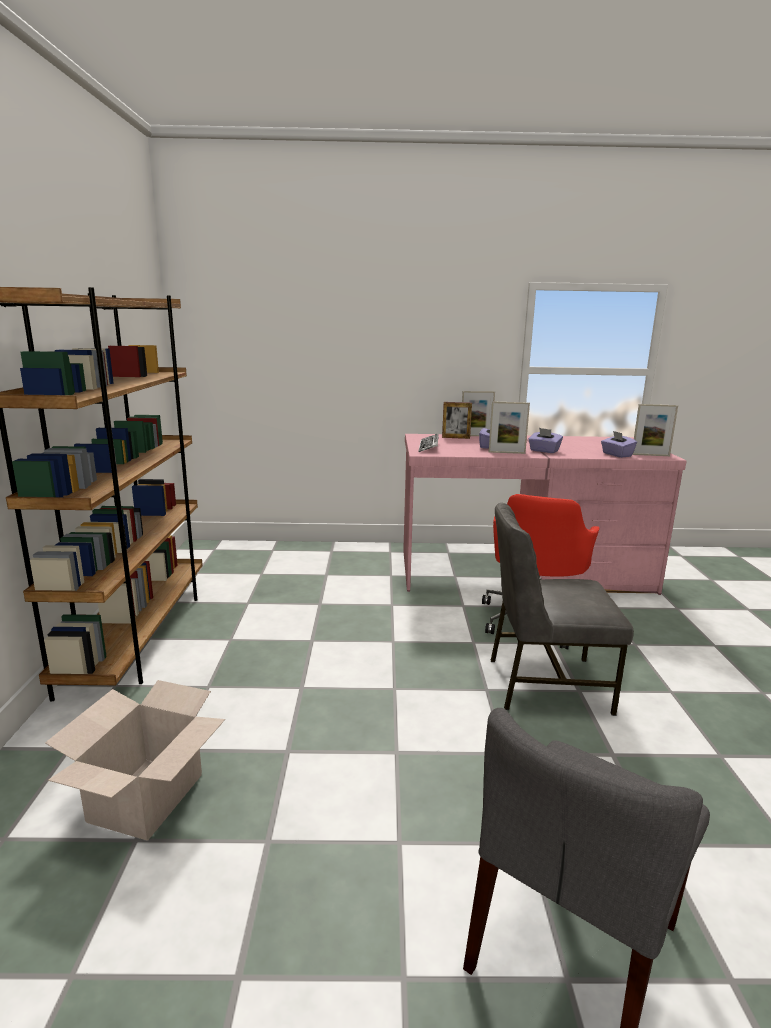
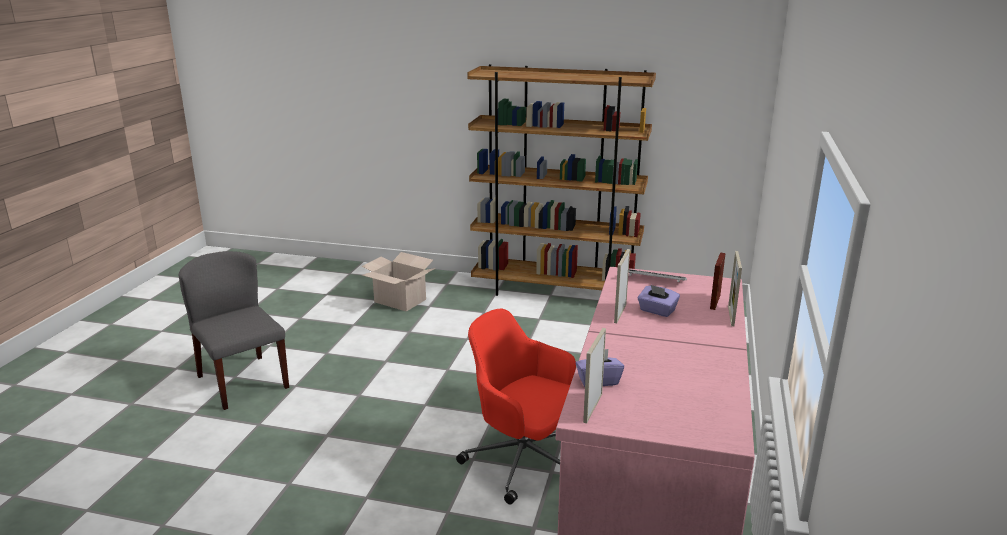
camera: 105 degrees right, 5 degrees up
(544, 451) = (628, 337): purple tissue box -> none
(545, 684) = (416, 433): grey chair -> none

